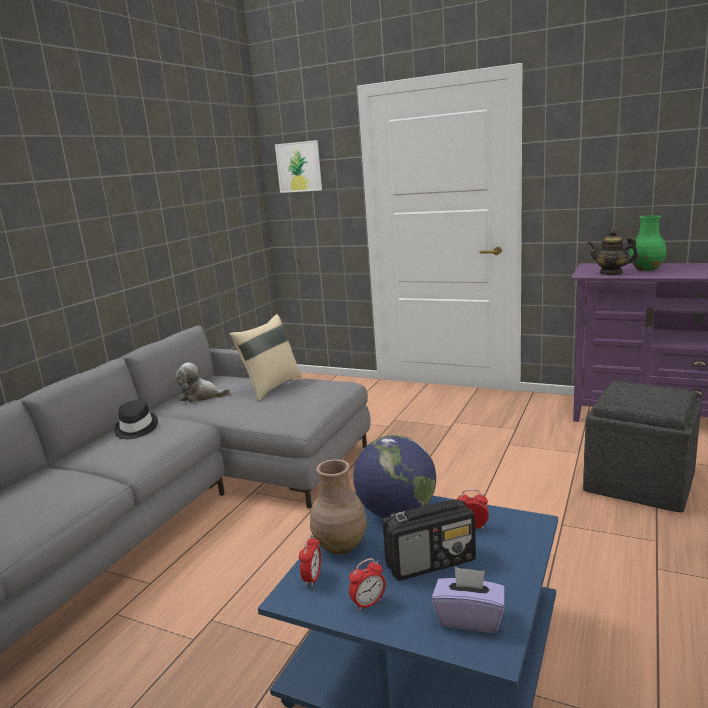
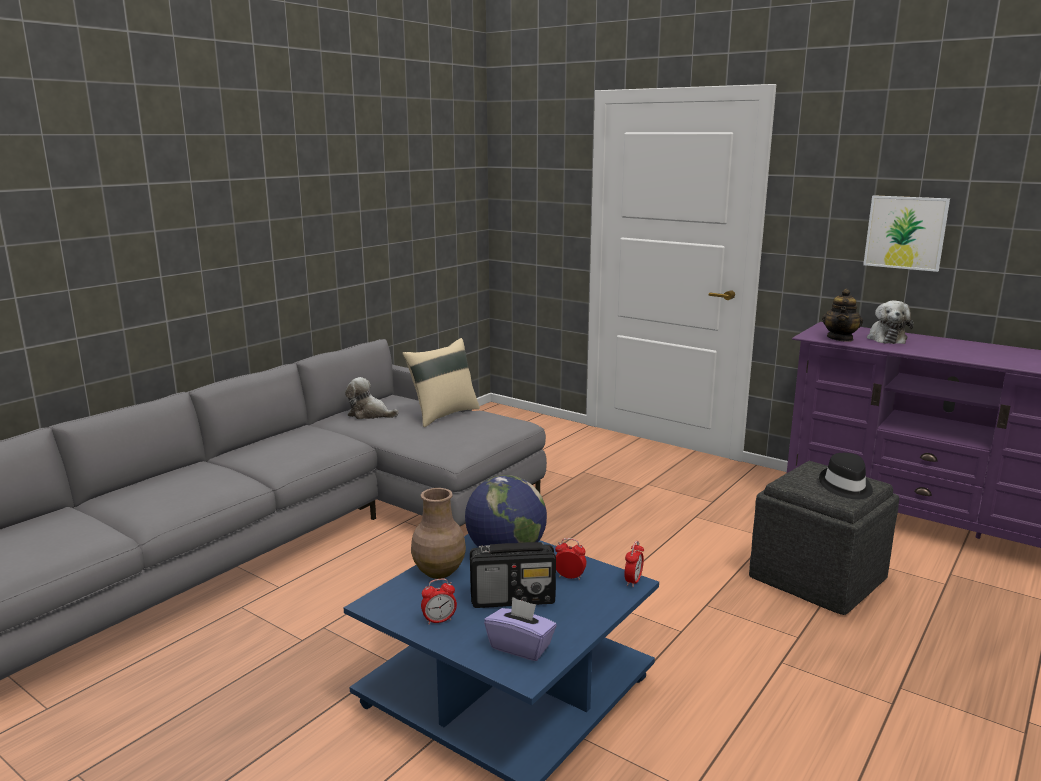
camera: 10 degrees right, 0 degrees up
(135, 428) = (294, 437): black hat -> black hat (845, 486)
(299, 167) = (525, 173): picture -> picture (905, 232)
(312, 578) = (401, 593): alarm clock -> alarm clock (633, 581)
(611, 273) = (840, 338): teapot -> teapot turned 105 degrees counterclockwise
(646, 269) = (886, 338): green vase -> plush toy

